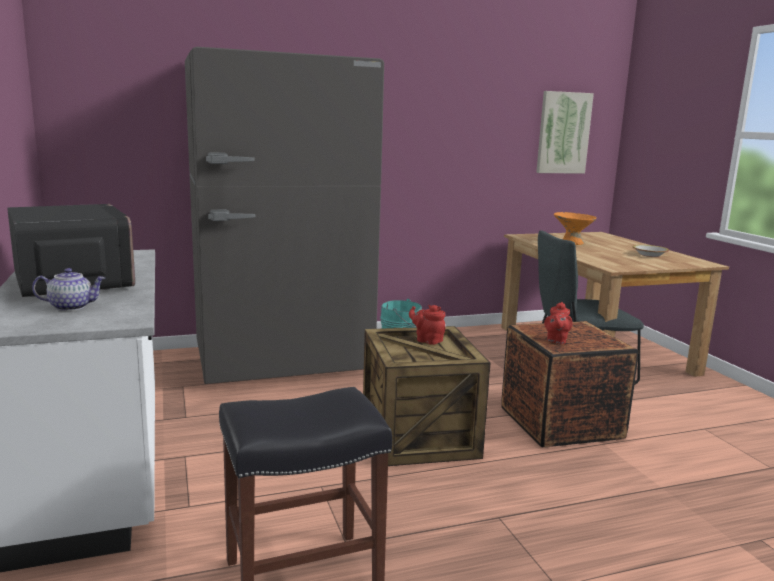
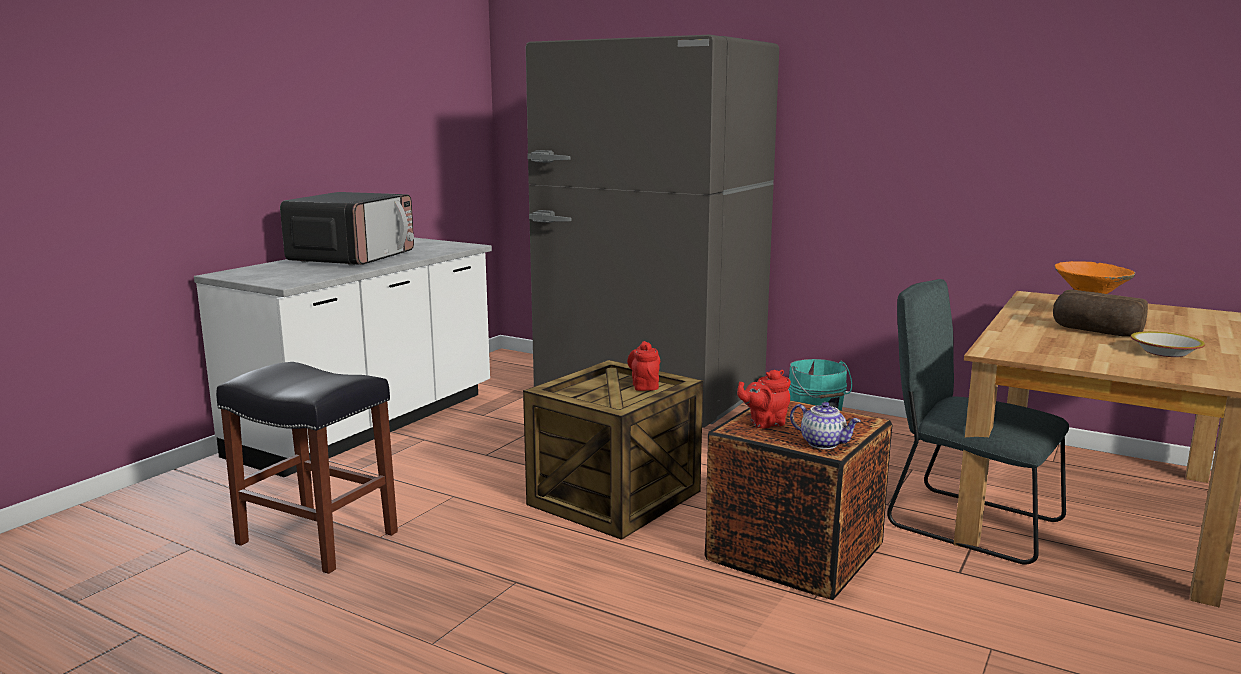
camera: 50 degrees right, 0 degrees up
(72, 307) = (295, 271): teapot -> teapot (824, 443)
(563, 133) = (1158, 125): picture -> none
(601, 250) = (1095, 331): none -> bread

